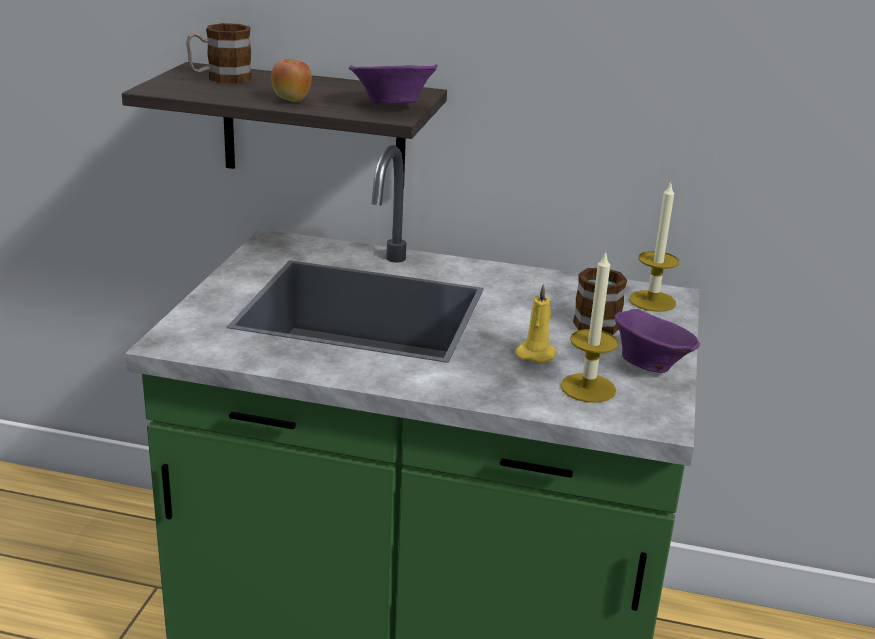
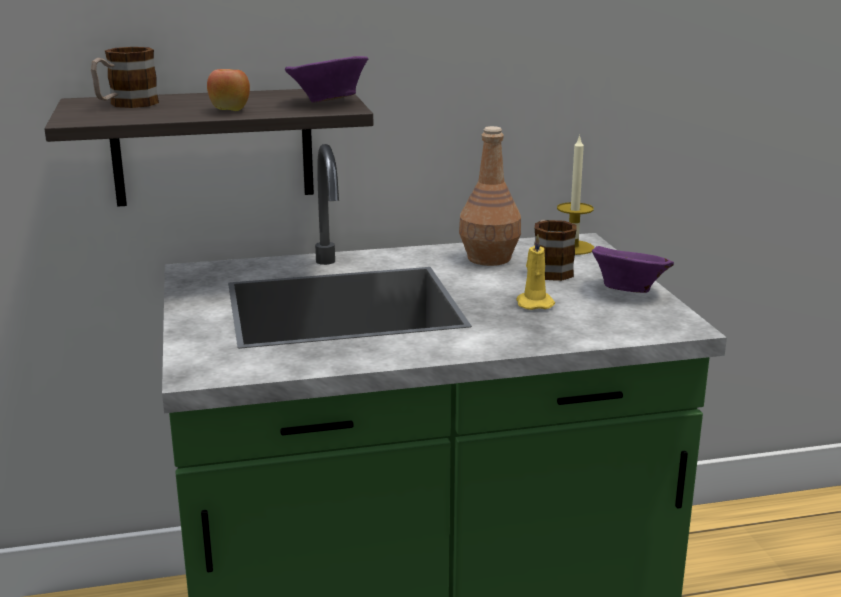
camera: 25 degrees left, 5 degrees down
(550, 292) = (488, 258): none -> brown bottle
(588, 388) = (603, 317): candle -> none

